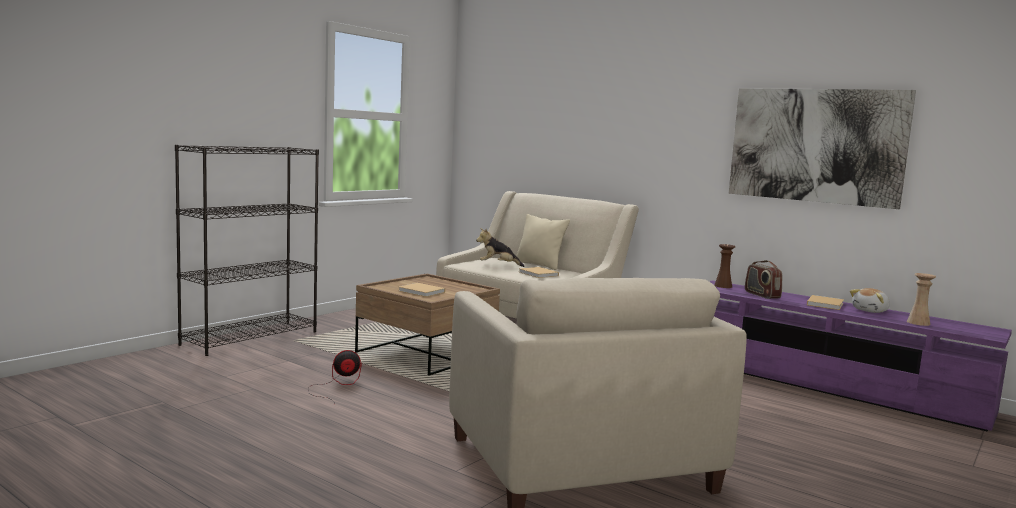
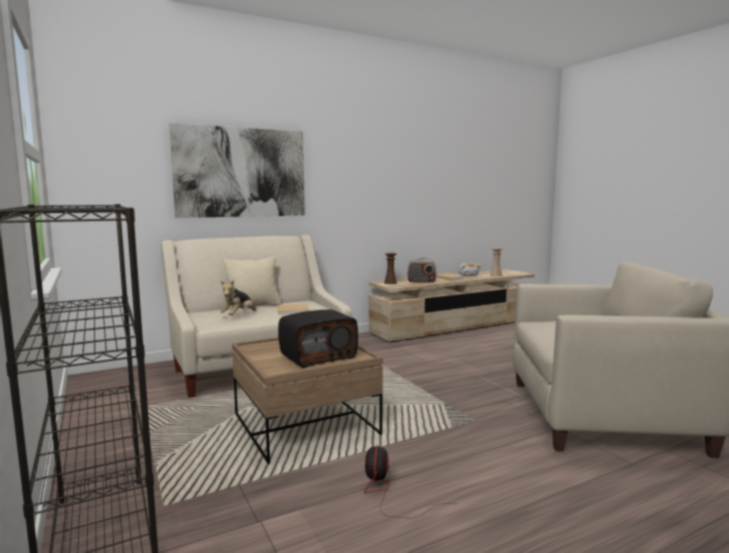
camera: 65 degrees left, 0 degrees up
(422, 292) = (318, 356): beige book -> radio
(816, 145) = (419, 179): picture -> picture (241, 172)
(827, 385) = (454, 326): purple tv stand -> beige tv stand

